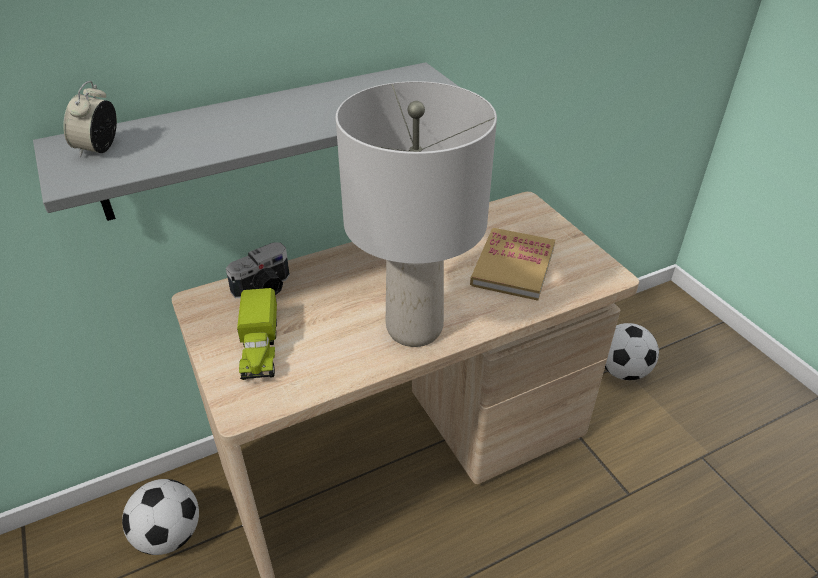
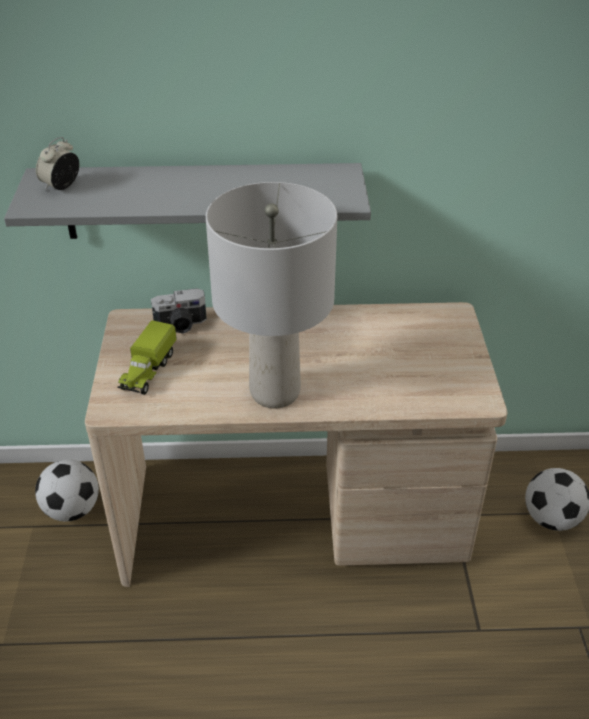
camera: 25 degrees right, 0 degrees up
(513, 266) = (398, 367): book -> none

